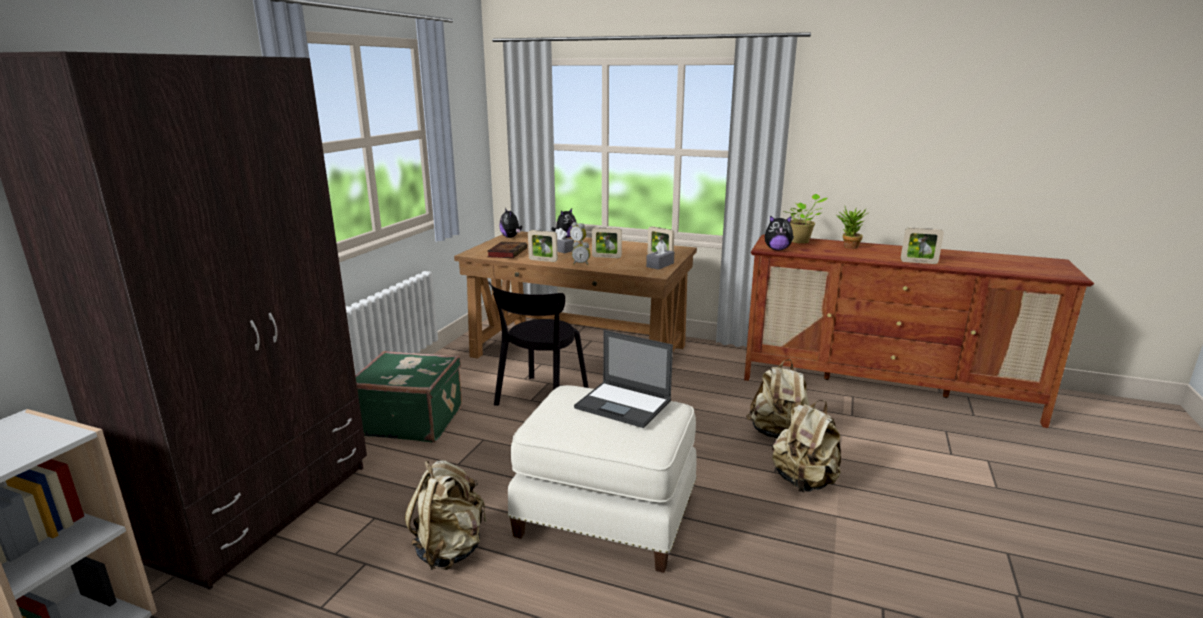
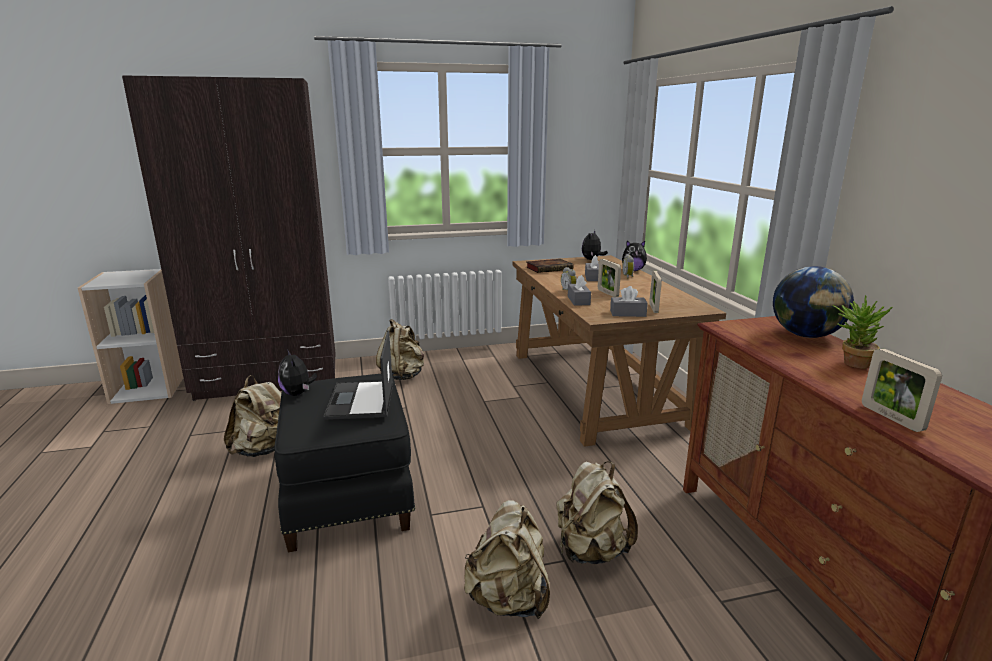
camera: 55 degrees right, 0 degrees up
(411, 420) = (403, 375): green suitcase -> beige backpack
(540, 400) = (489, 404): black chair -> none
(543, 260) = (552, 280): picture frame -> none
(606, 514) = (350, 495): white ottoman -> black ottoman
(608, 267) = (578, 300): none -> grey tissue box
(777, 249) = (732, 331): plush toy -> plush toy (298, 393)
(800, 241) = (805, 335): potted plant -> globe

